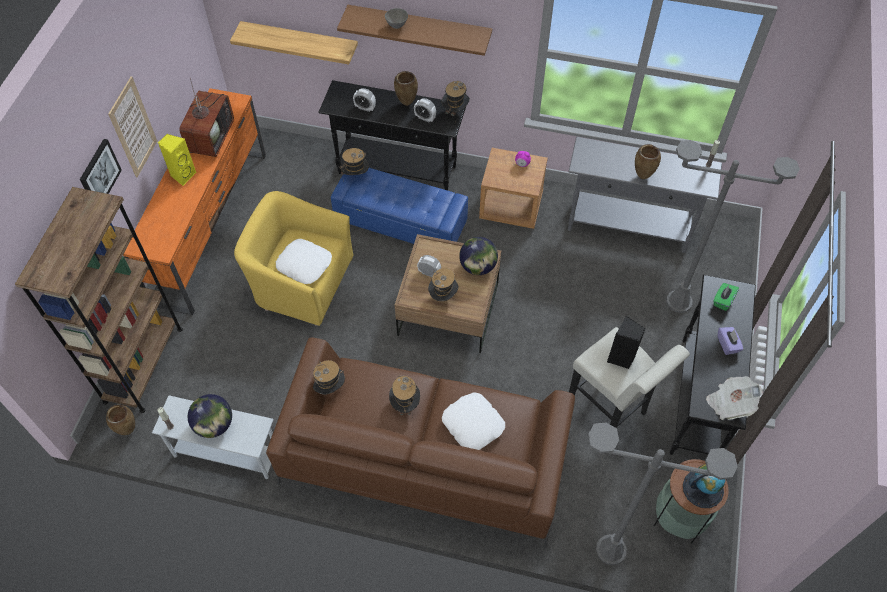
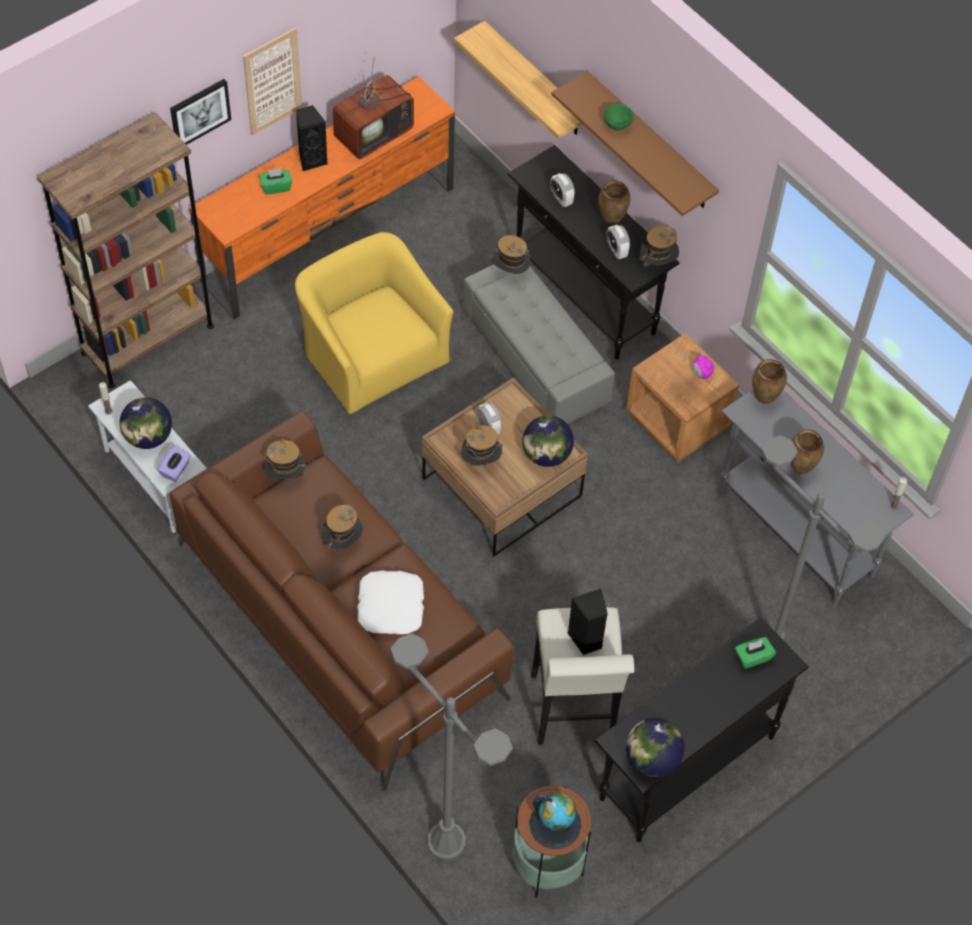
camera: 35 degrees right, 0 degrees up
(128, 431) = (83, 396): brown vase -> brown vase (763, 400)
(173, 206) = (276, 187): none -> green tissue box
(182, 175) = (311, 159): yellow speaker -> black speaker
(304, 264) = (371, 335): white pillow -> none
(396, 26) = (617, 126): grey bowl -> green bowl
(400, 222) = (534, 359): blue ottoman -> grey ottoman
(727, 345) = (710, 703): purple tissue box -> purple tissue box (175, 470)
(730, 403) = (651, 759): newspaper -> globe

